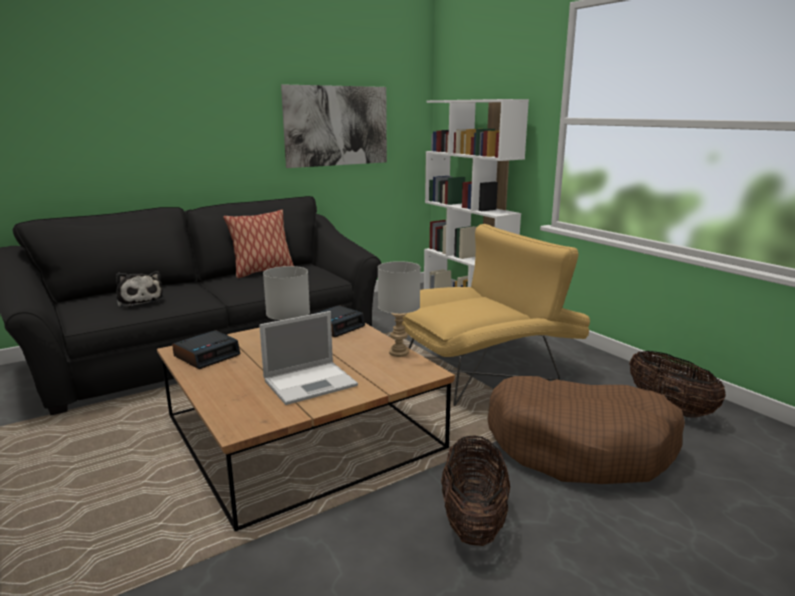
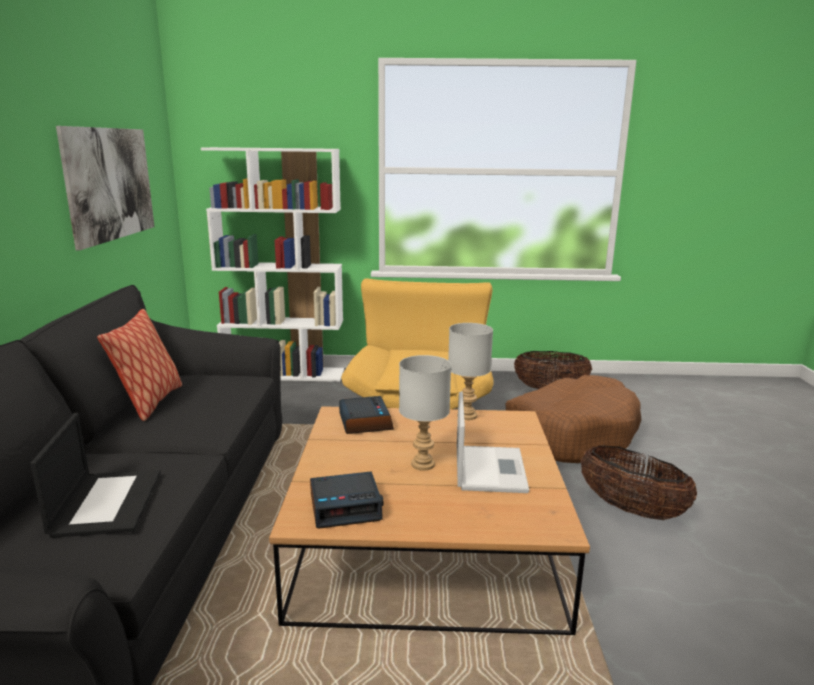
camera: 55 degrees left, 0 degrees up
(139, 300) = (107, 502): plush toy -> laptop
(207, 355) = (346, 506): alarm clock -> alarm clock turned 90 degrees clockwise

